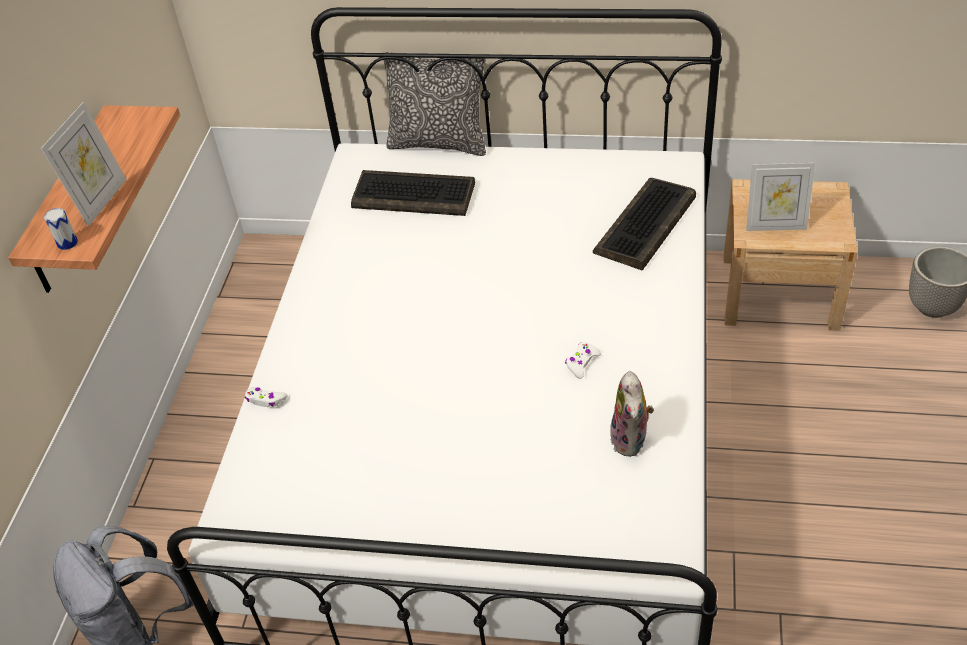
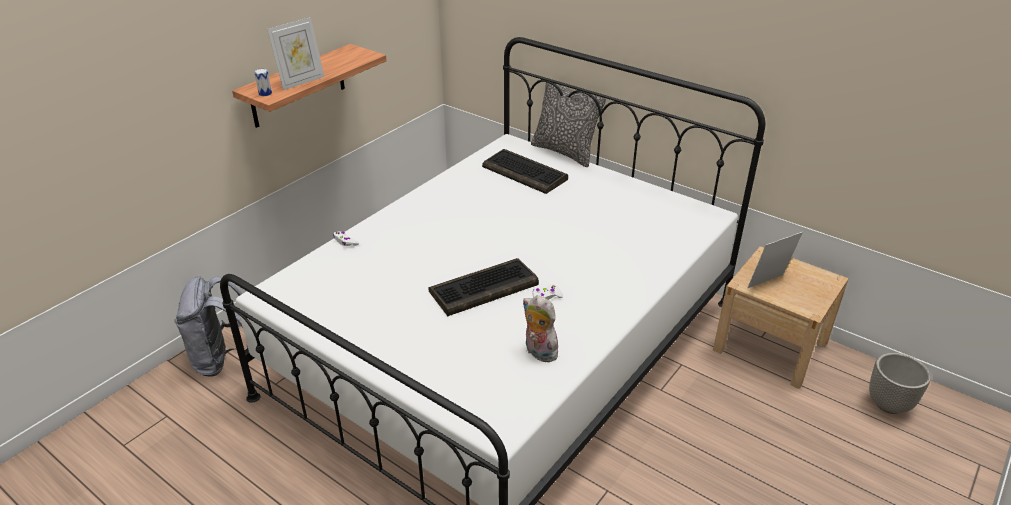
camera: 25 degrees right, 10 degrees down
(631, 440) = (538, 352): plush toy -> plush toy turned 105 degrees clockwise
(645, 226) = (658, 240): keyboard -> keyboard (483, 289)
(775, 226) = (768, 284): picture frame -> picture frame turned 120 degrees clockwise

